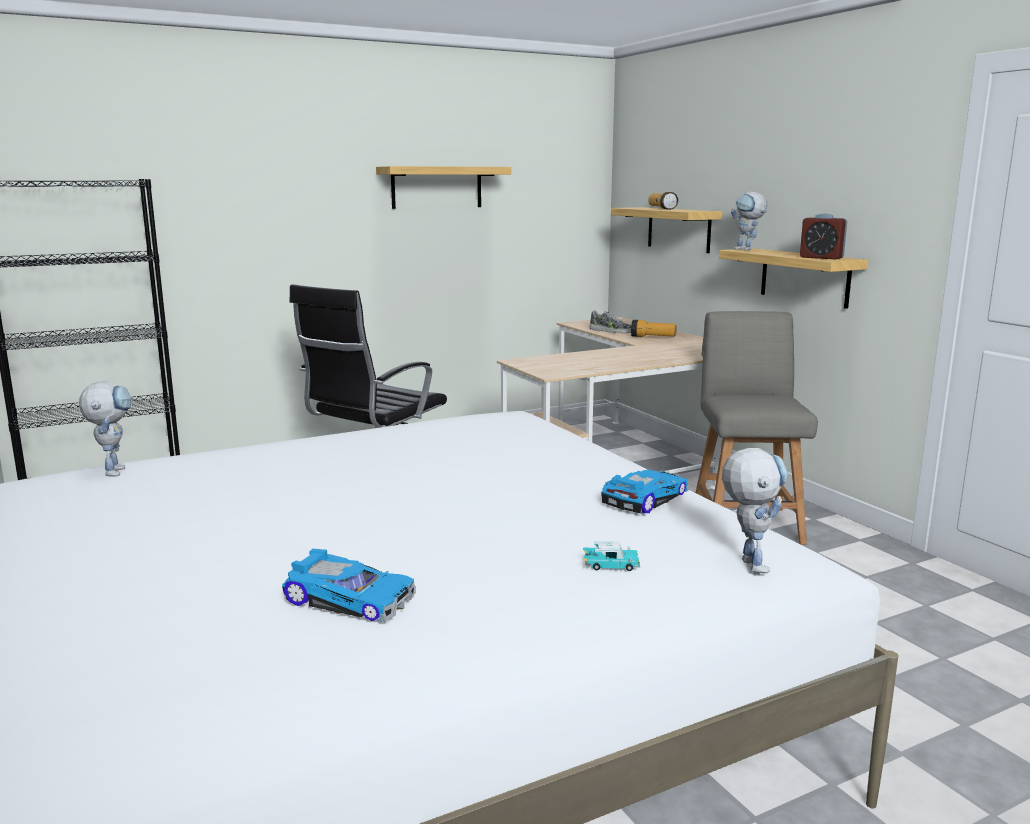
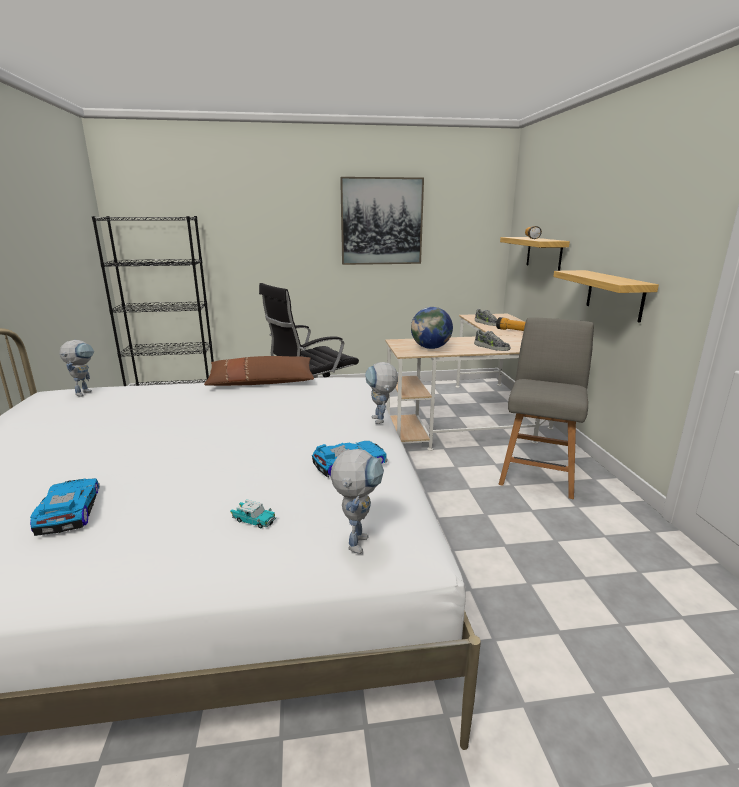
camera: 20 degrees right, 5 degrees up
(351, 598) = (67, 511): toy car -> toy car turned 150 degrees counterclockwise
(388, 428) = (261, 382): none -> brown pillow
(436, 187) = (381, 221): shelf -> picture
(575, 365) = (431, 348): none -> globe
(653, 359) = (491, 347): none -> shoe
(747, 249) = (575, 271): toy robot -> toy robot (381, 422)
(821, 258) = (619, 281): alarm clock -> none

